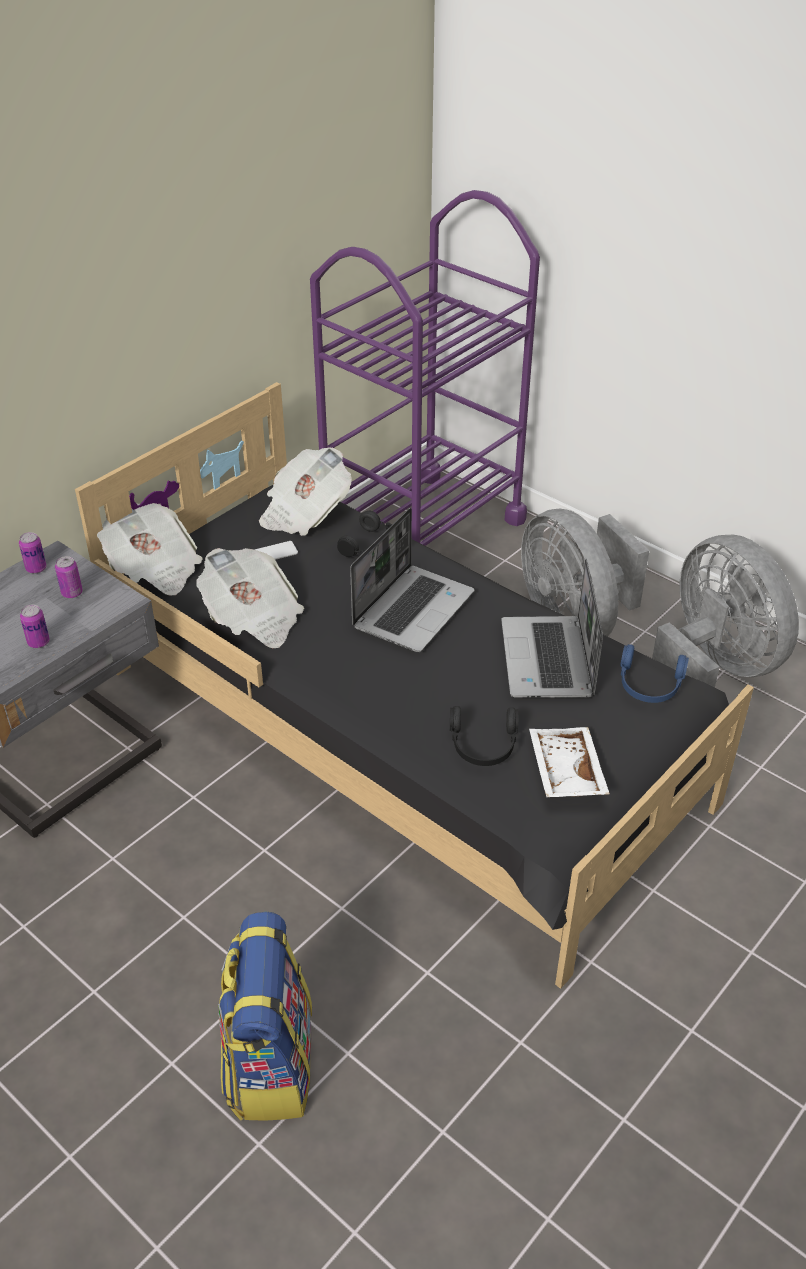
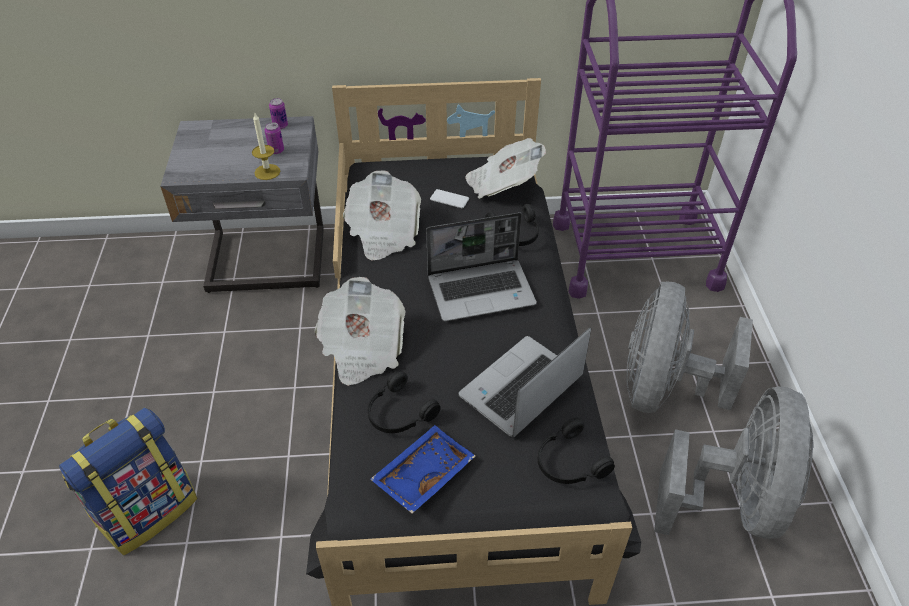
camera: 45 degrees right, 5 degrees up
(38, 642) = (223, 168): can -> none
(95, 617) = (267, 172): none -> candle
(154, 568) = (374, 168): newspaper -> newspaper (362, 348)
(564, 772) = (422, 473): white tray -> blue tray
(649, 685) = (568, 462): blue headphones -> black headphones

